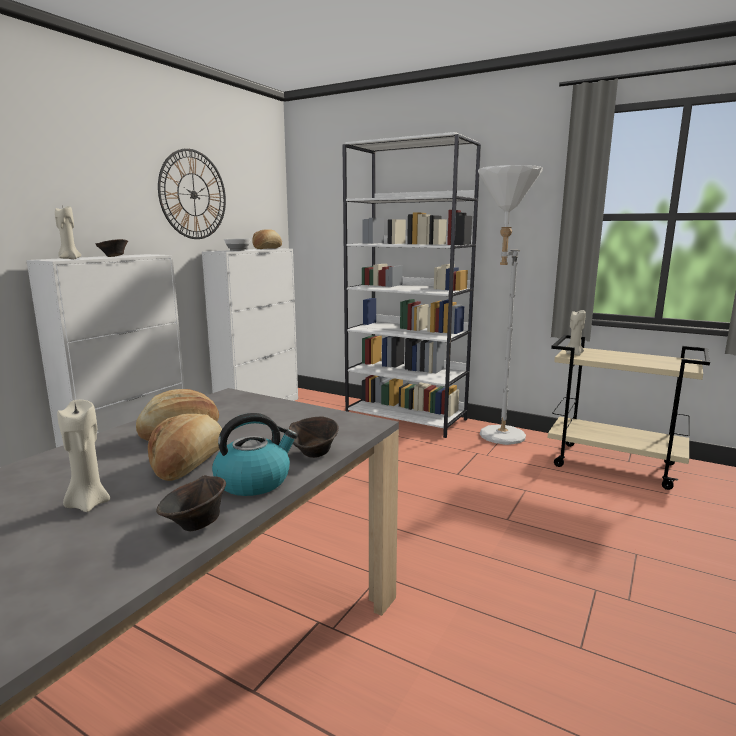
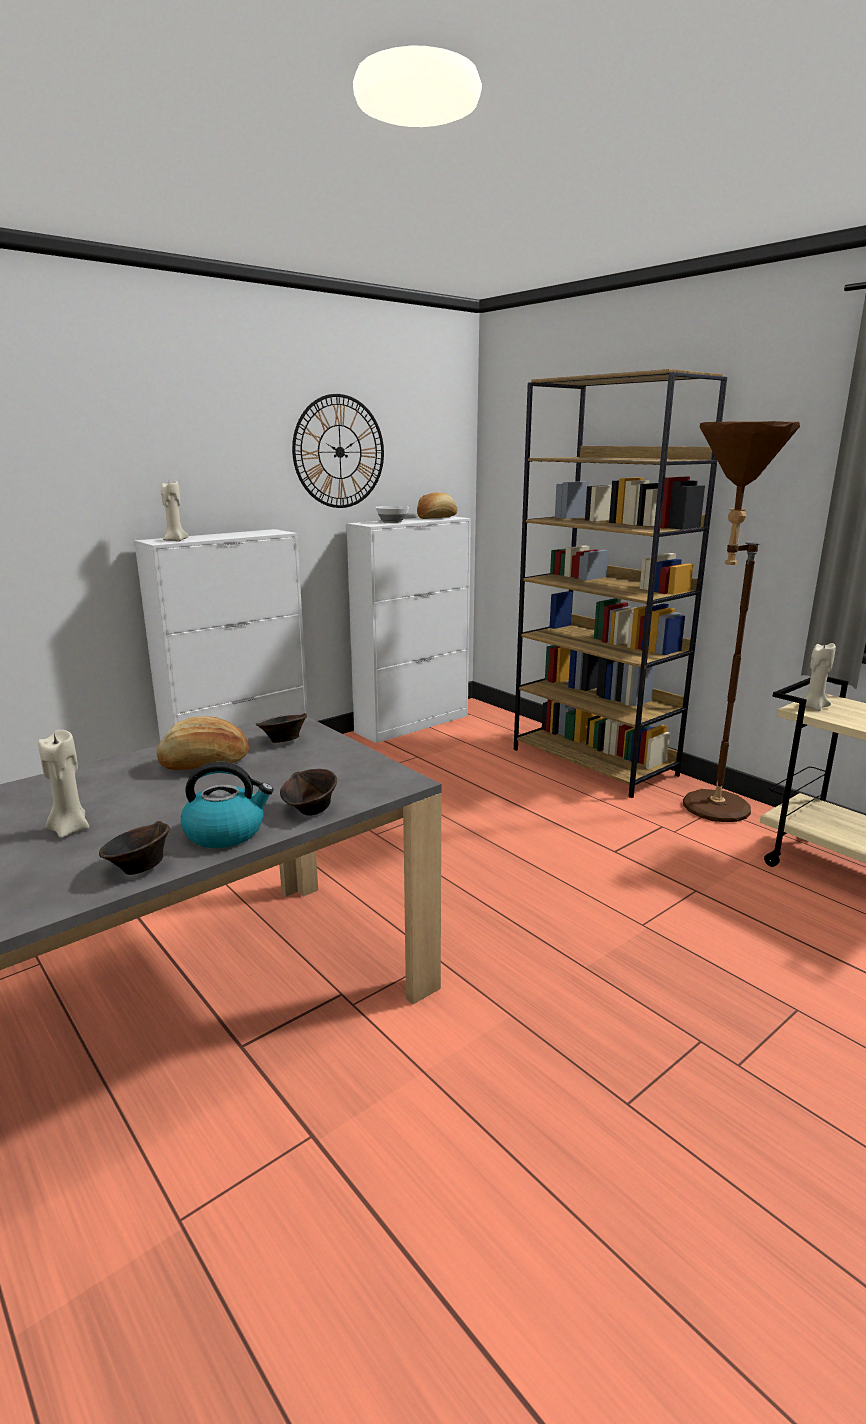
camera: 20 degrees right, 5 degrees up
(113, 257) = (226, 536): brown bowl -> brown bowl (283, 741)
(189, 464) = (184, 802): bread -> none
(407, 418) = (594, 762): white bookcase -> brown bookcase
(495, 438) = (703, 809): white floor lamp -> brown floor lamp

